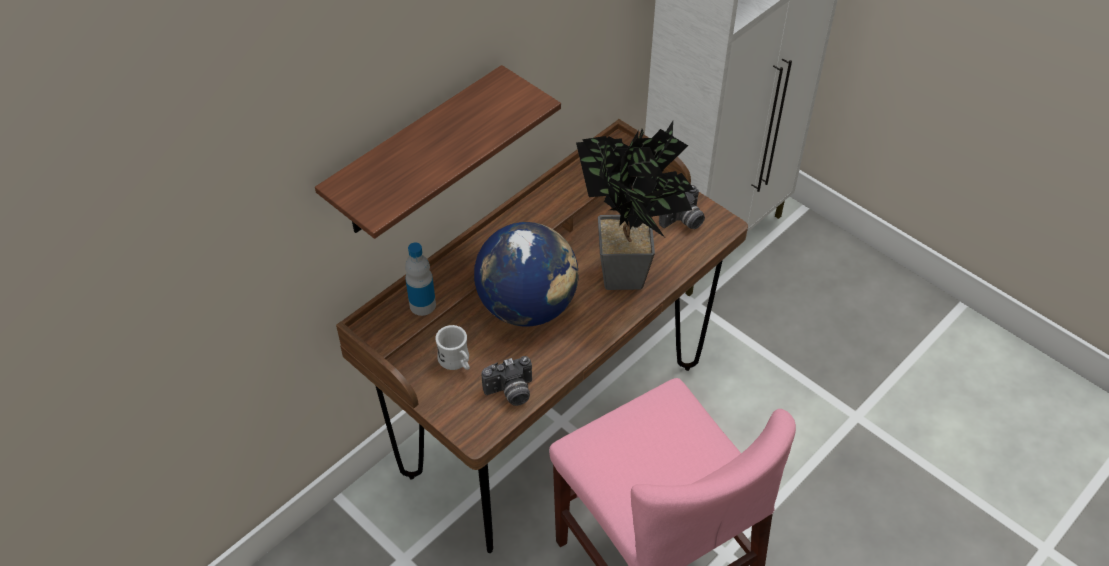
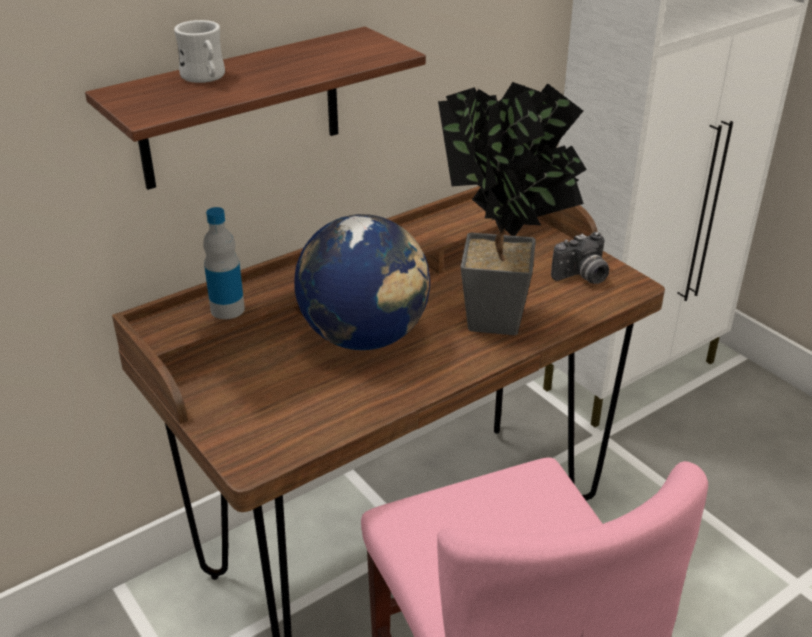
camera: 10 degrees right, 15 degrees down
(456, 362) = (255, 382): white mug -> white mug (205, 78)
(510, 393) = (313, 422): camera -> none

